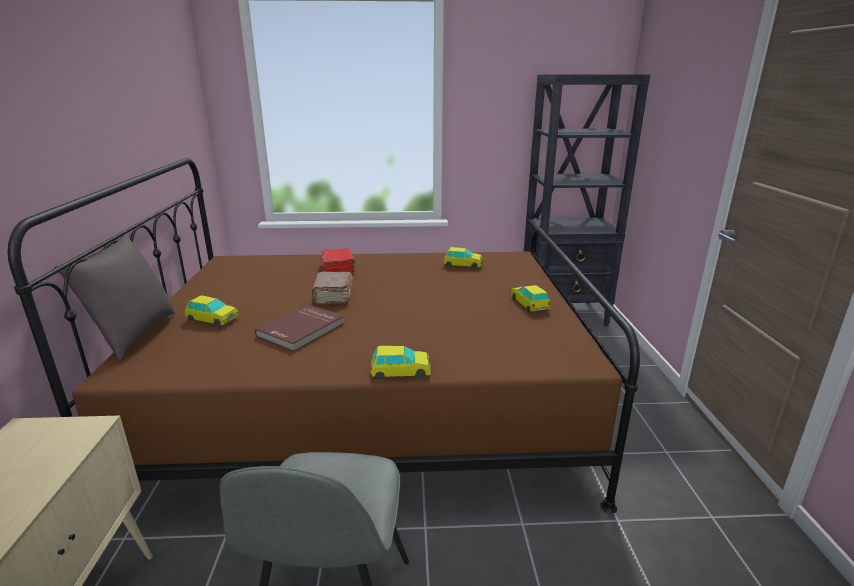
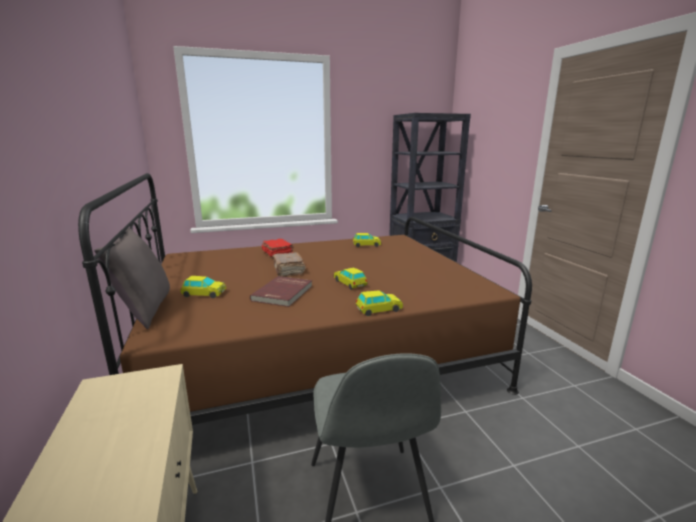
camera: 15 degrees left, 5 degrees down
(529, 304) = (430, 263): toy car -> toy car (350, 283)

